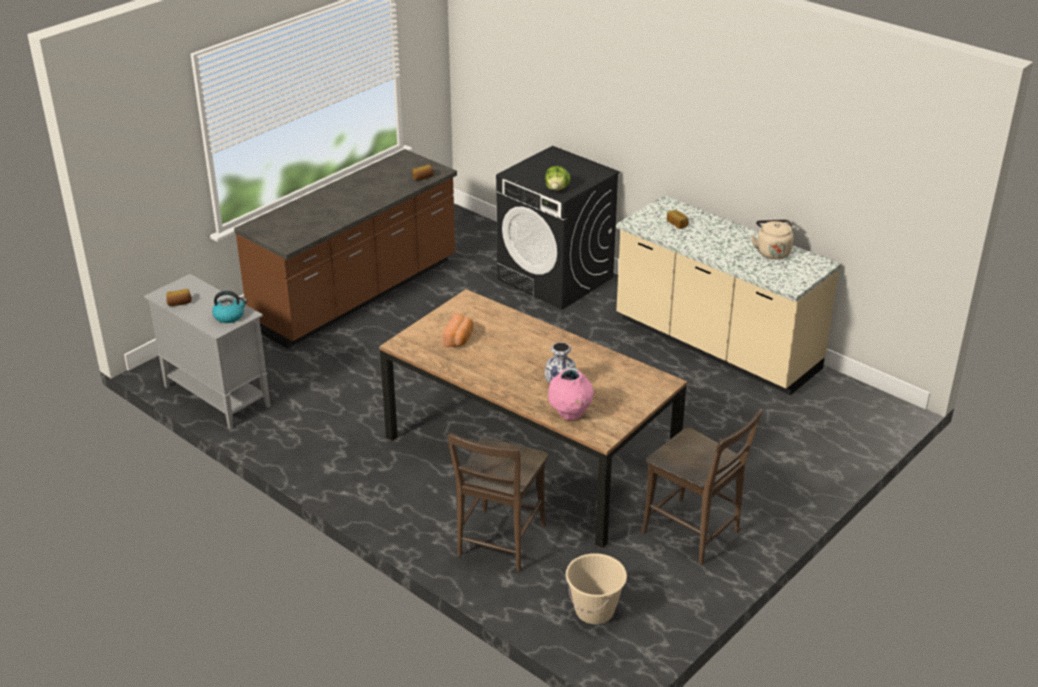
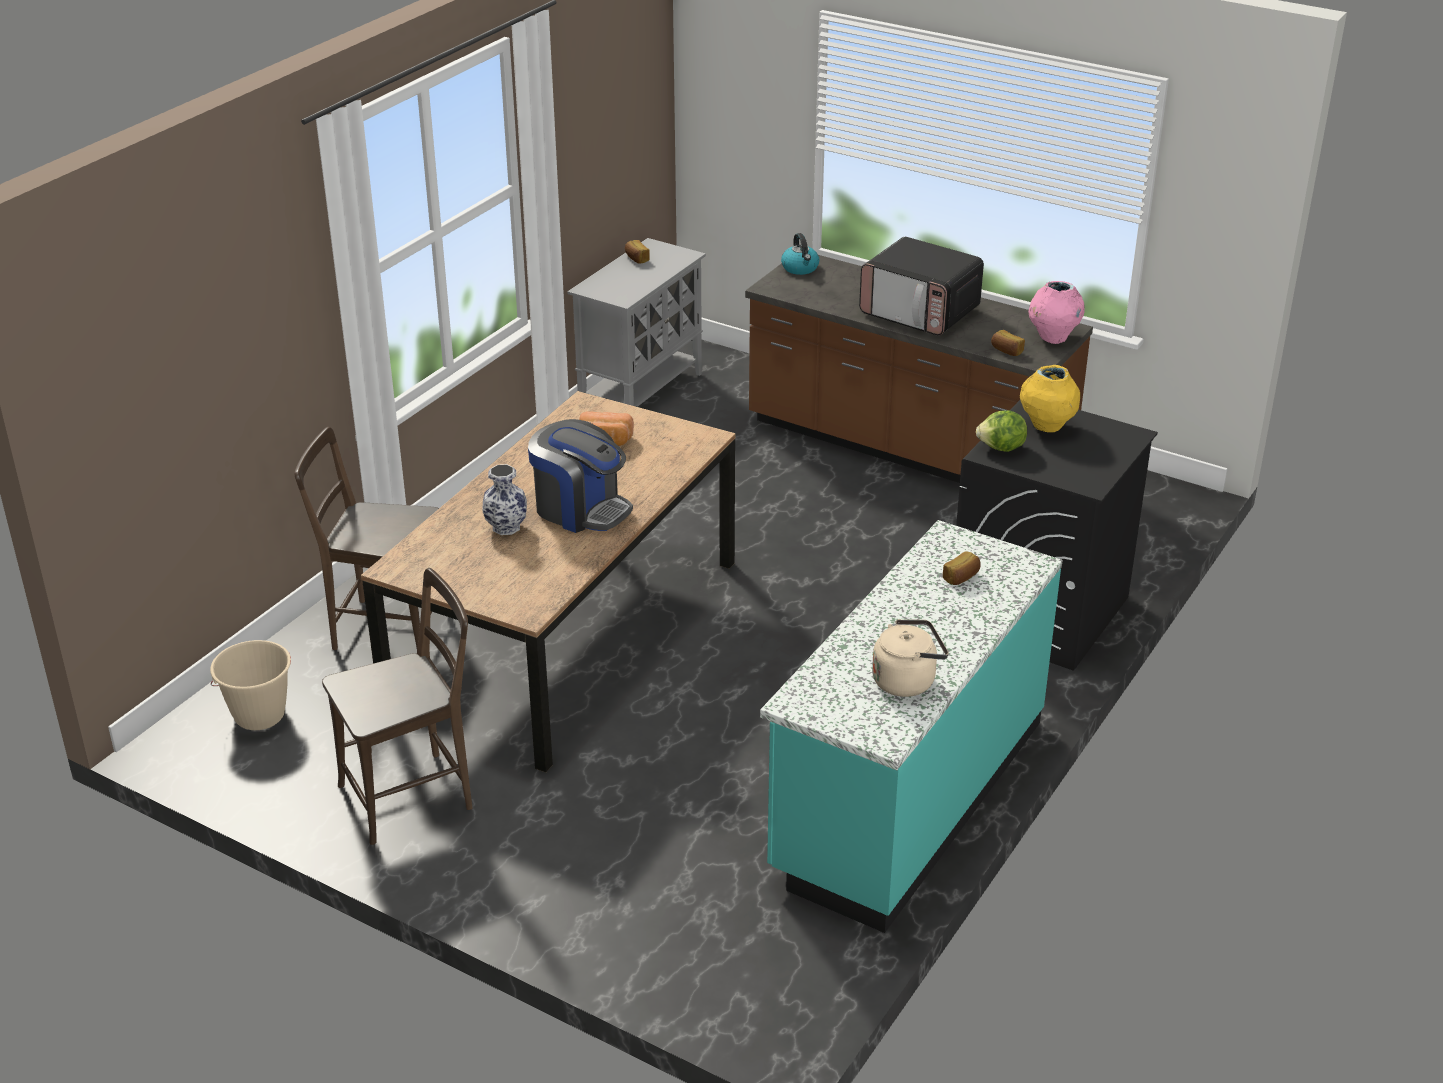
camera: 80 degrees right, 0 degrees up
(229, 316) = (616, 290): kettle -> kettle (800, 268)
(357, 197) = (920, 312): none -> microwave
(537, 173) = (1047, 427): none -> yellow vase
(545, 355) = (581, 509): none -> coffee machine
(570, 414) = (441, 540): pink vase -> pink vase (1053, 338)
(695, 534) = (413, 795): brown chair -> brown chair turned 150 degrees counterclockwise
(715, 346) = (907, 797): beige counter -> turquoise counter

